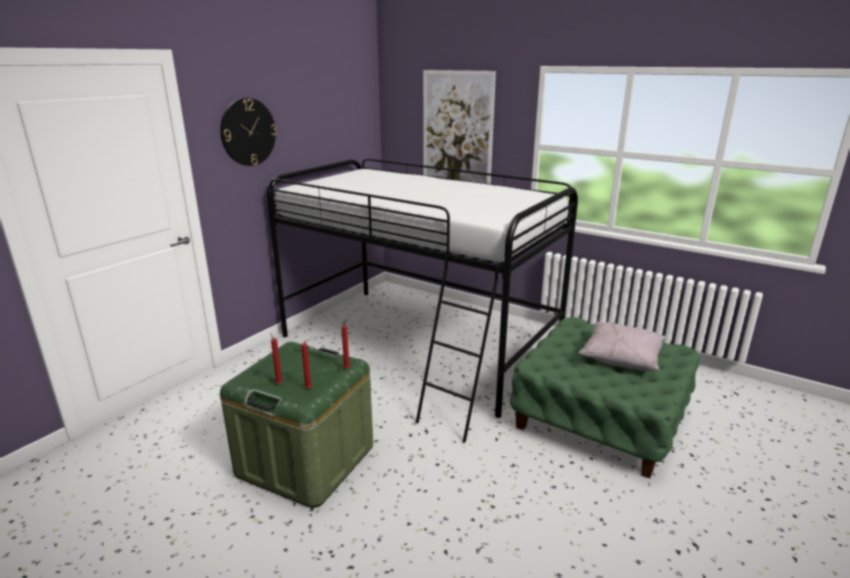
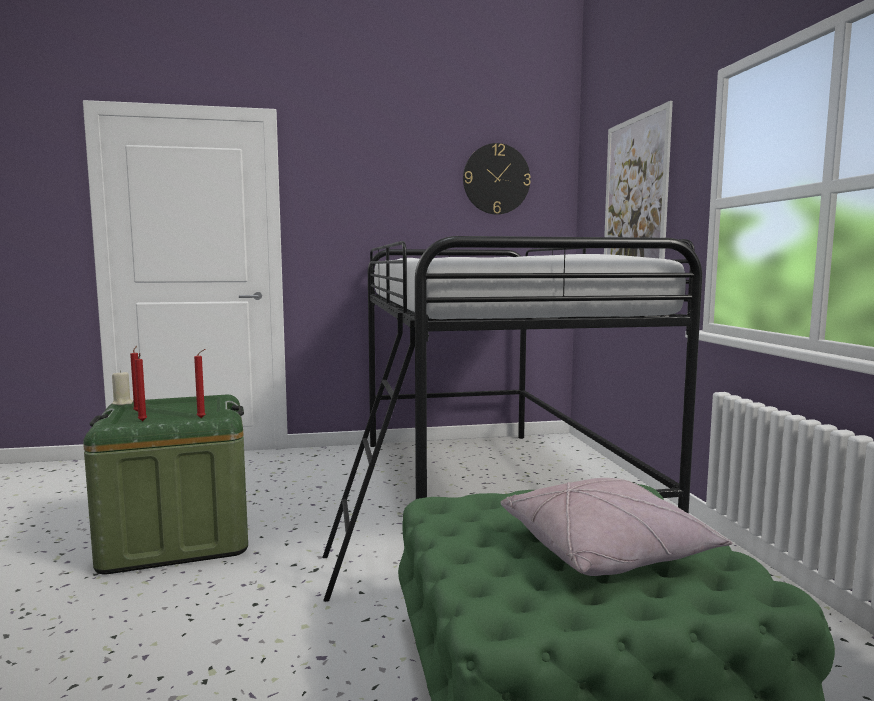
camera: 45 degrees right, 15 degrees down
(242, 382) = (122, 403): none -> beige candle
(248, 132) = (357, 198): wall clock -> wall clock (496, 179)

